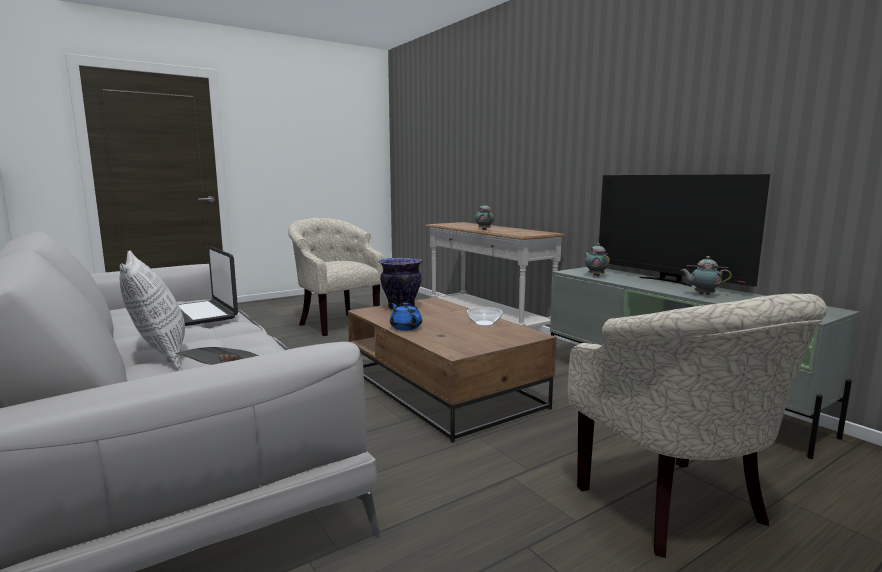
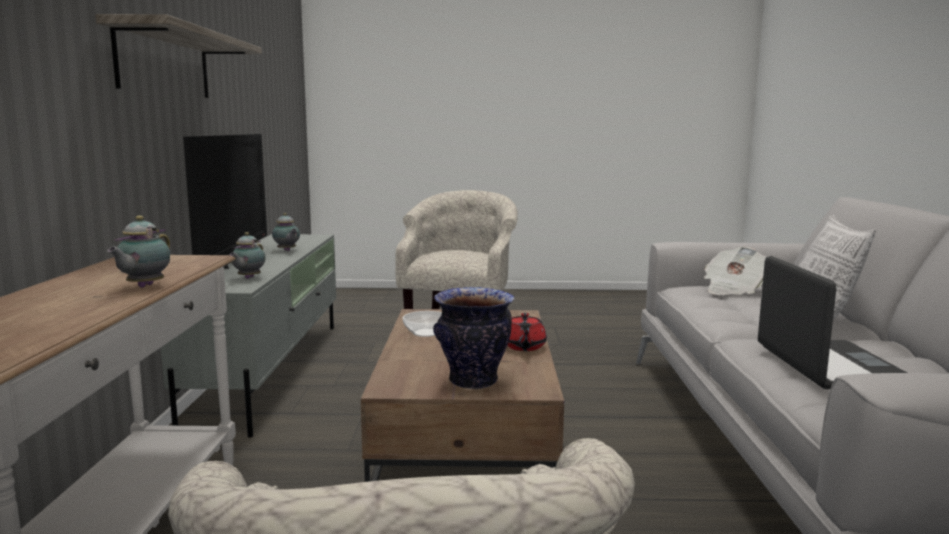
camera: 145 degrees left, 0 degrees up
(405, 327) = (524, 347): blue teapot -> red teapot
(648, 125) = (165, 63): none -> shelf

